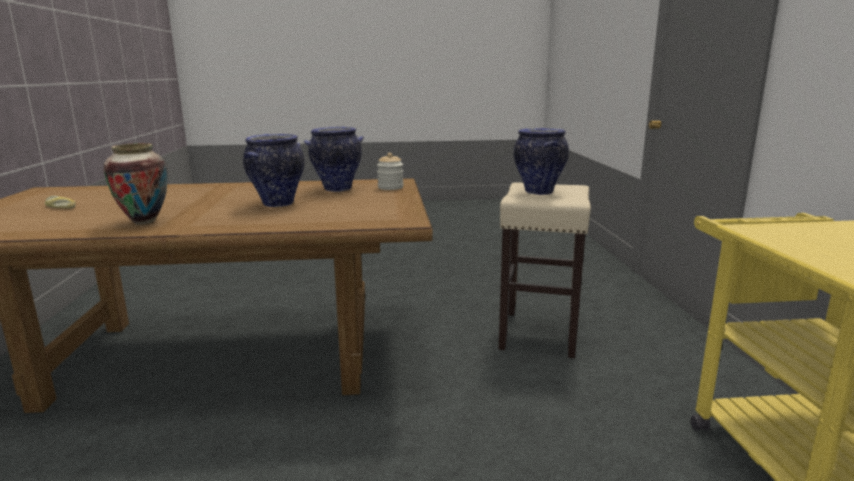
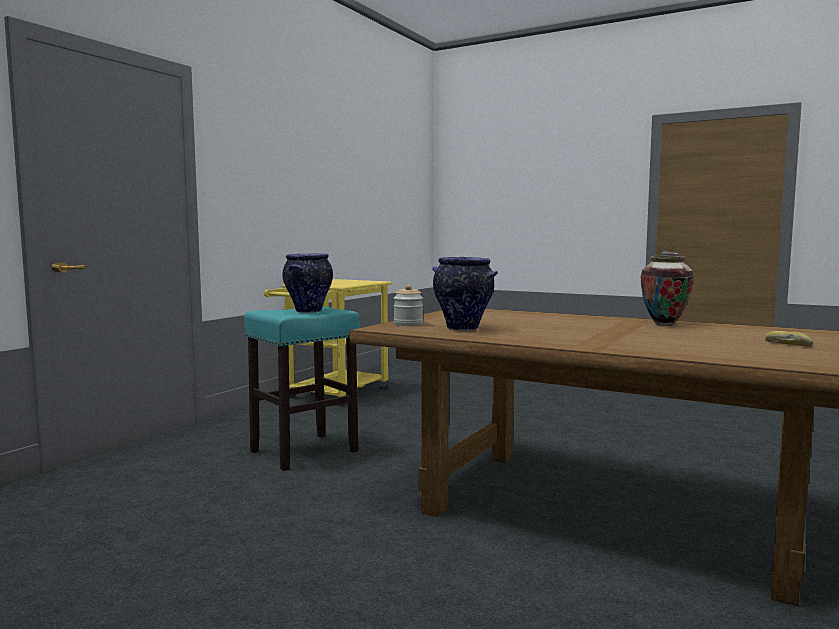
camera: 145 degrees left, 10 degrees down
(277, 204) = (541, 324): vase -> none
(539, 334) = (305, 451): beige stool -> turquoise stool

